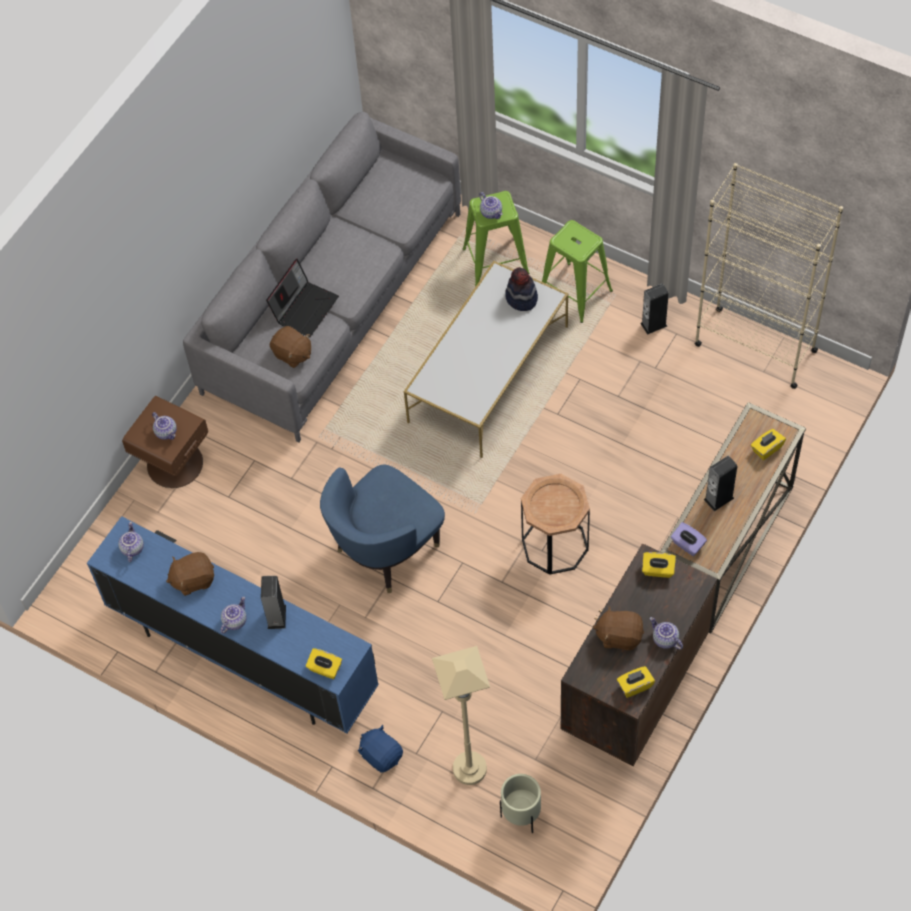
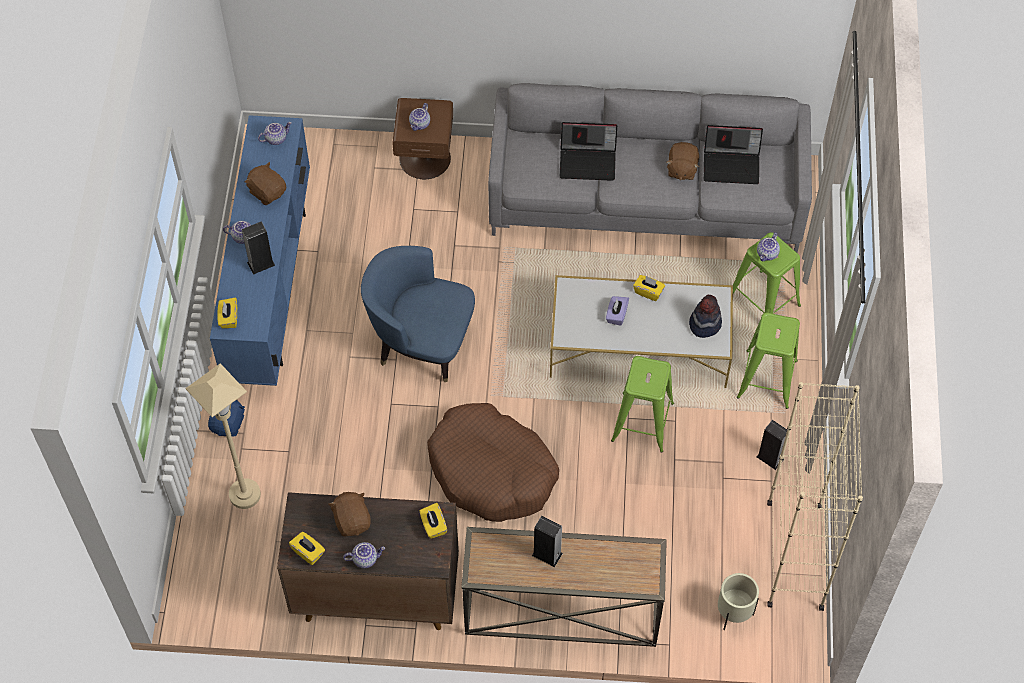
camera: 60 degrees right, 0 degrees up
(292, 354) = (537, 173): brown plush toy -> brown plush toy (681, 169)
(377, 201) = (732, 165): none -> laptop
(521, 816) = (218, 552): beige planter -> beige planter (733, 614)
(555, 545) = (492, 471): brown side table -> brown dog bed
(567, 404) = (643, 421): none -> green stool
(664, 639) = (365, 558): teapot -> teapot turned 60 degrees clockwise
(687, 545) = (484, 546): purple tissue box -> purple tissue box (616, 315)
(766, 449) = (622, 575): yellow tissue box -> yellow tissue box (648, 292)

